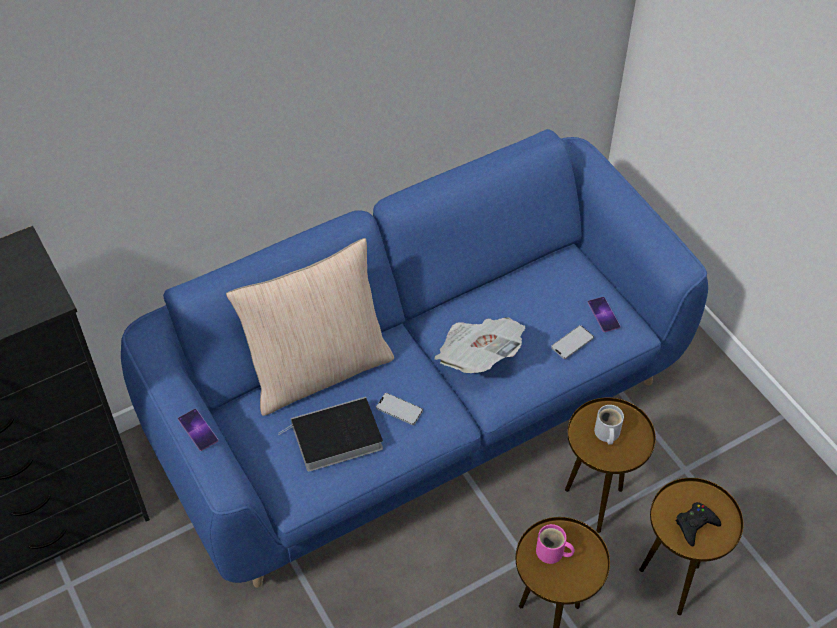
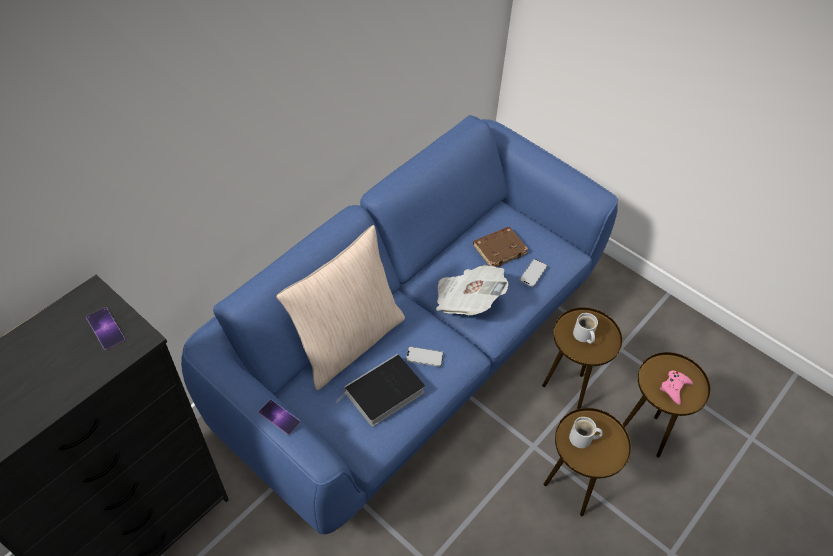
camera: 20 degrees left, 0 degrees up
(542, 304) = (499, 249): none -> brown book
(552, 553) = (582, 439): pink mug -> white mug
(603, 314) = (546, 247): phone -> phone (105, 328)
(695, 525) = (674, 388): black game controller -> pink game controller

